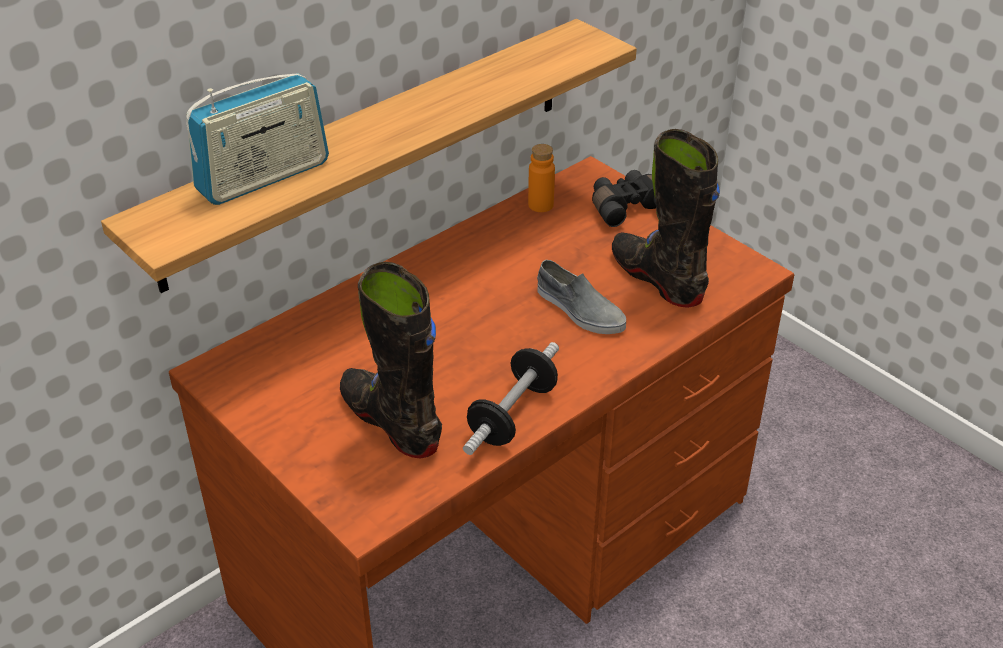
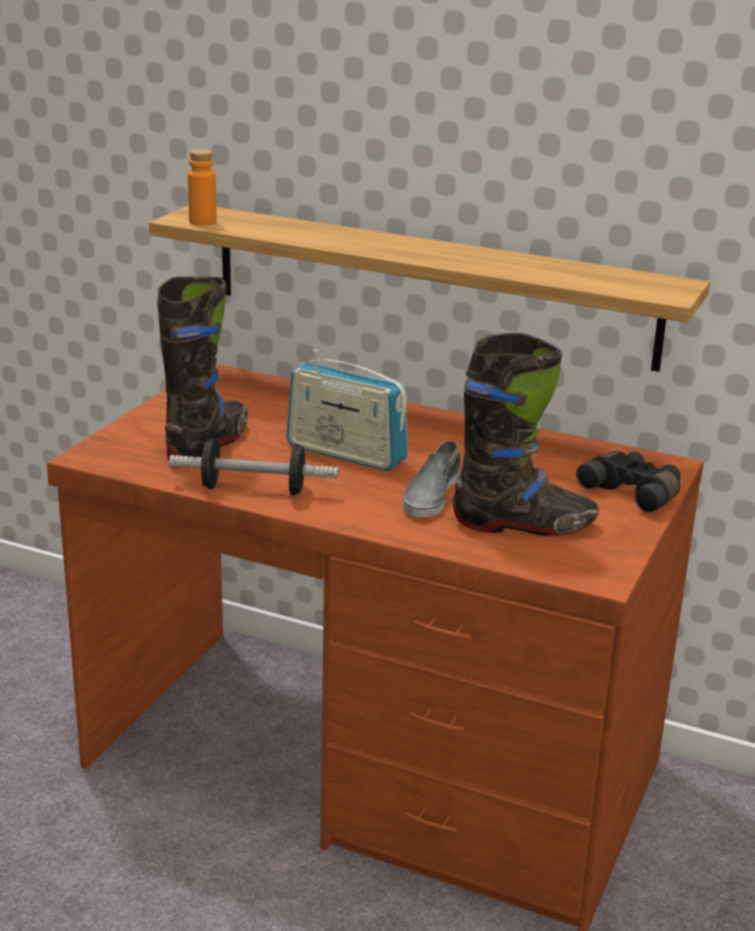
camera: 65 degrees right, 15 degrees down
(264, 177) = (290, 228): radio -> radio (346, 454)
(540, 205) = (580, 450): orange bottle -> orange bottle (202, 222)
(657, 278) = (524, 525): black boot -> black boot turned 60 degrees clockwise

